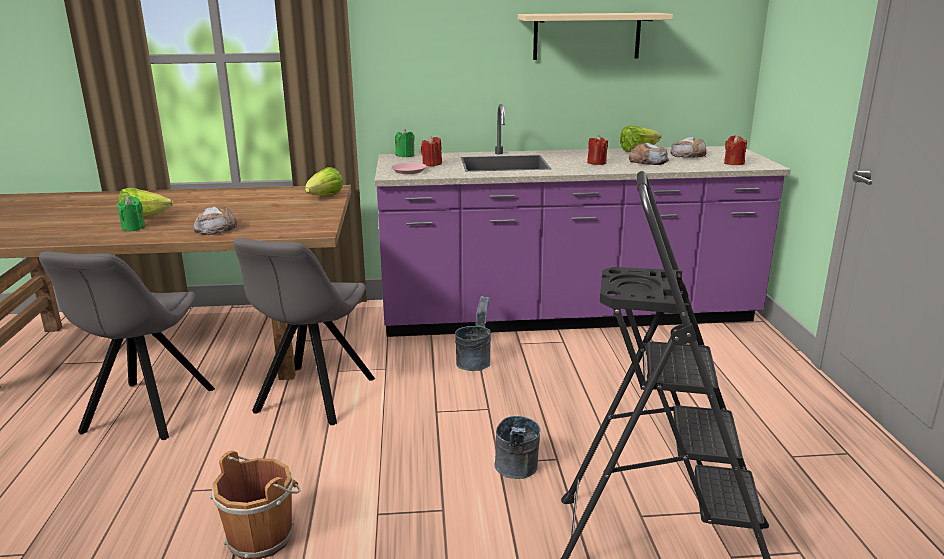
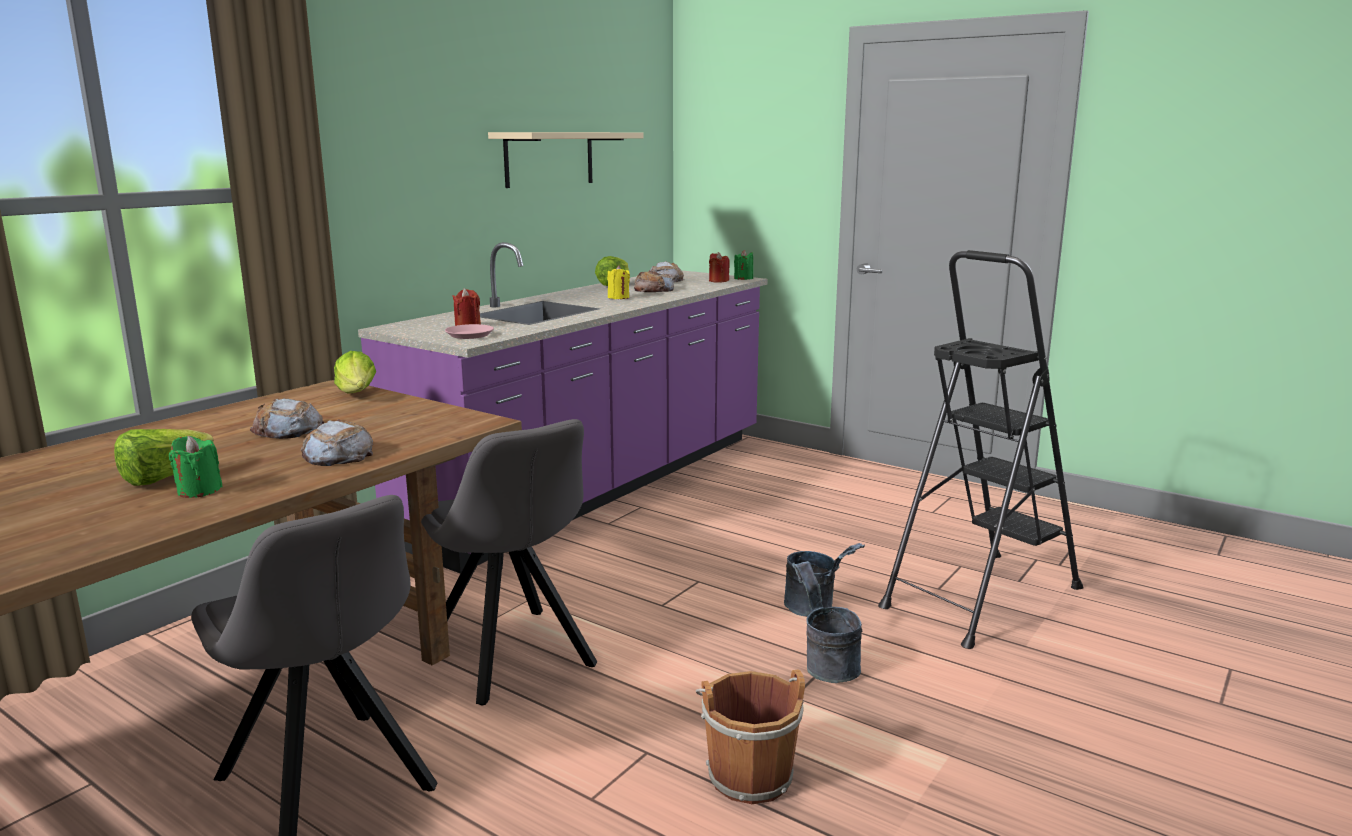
camera: 50 degrees left, 5 degrees down
(244, 208) = (288, 430): none -> bread
(405, 155) = (400, 325): green candle -> green candle (743, 278)
(475, 361) = (601, 553): grey bucket -> grey bucket (826, 664)
(596, 163) = (618, 297): red candle -> yellow candle

